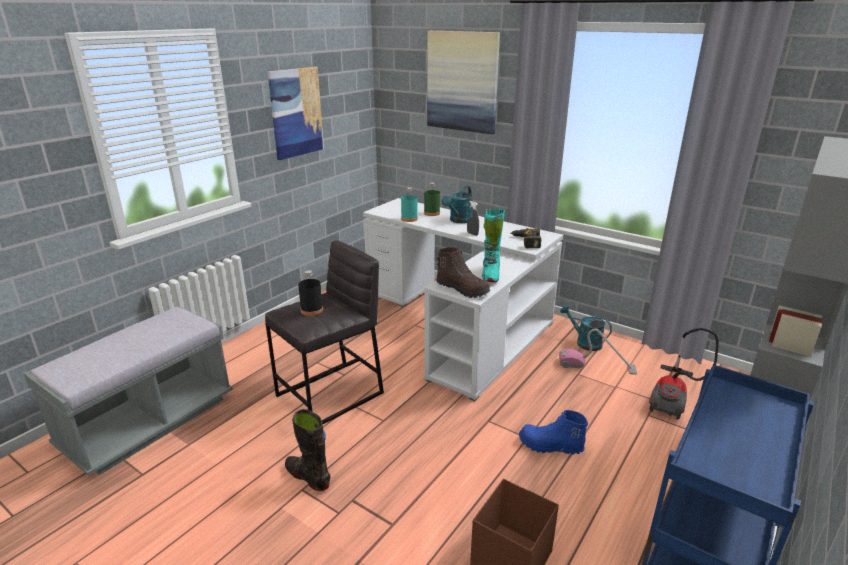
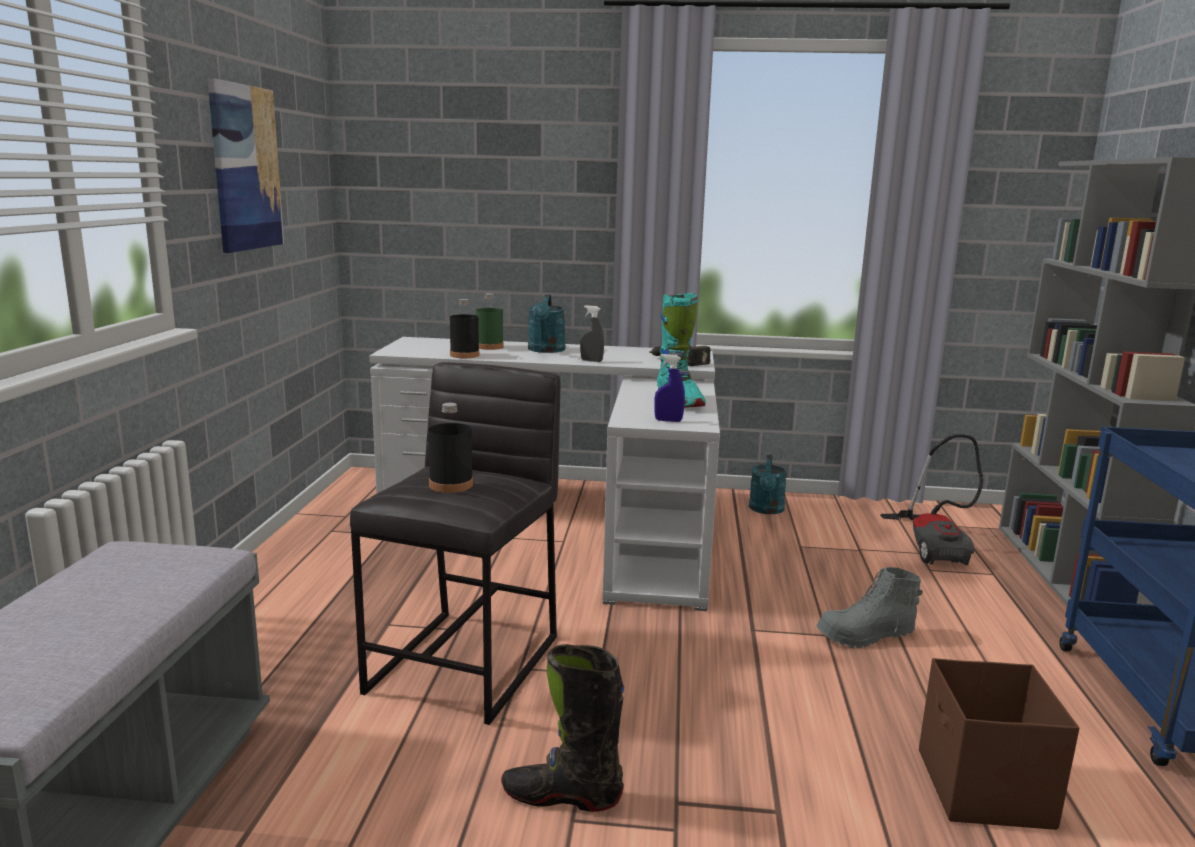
camera: 30 degrees left, 10 degrees down
(409, 219) = (464, 355): turquoise bottle -> black bottle
(462, 82) = (513, 132): picture -> none
(463, 289) = (668, 420): brown boot -> blue spray bottle
(550, 446) = (866, 636): blue boot -> grey boot
(584, 342) = (766, 510): turquoise watering can -> turquoise watering can turned 90 degrees counterclockwise
(596, 366) = (812, 532): vacuum cleaner -> none

